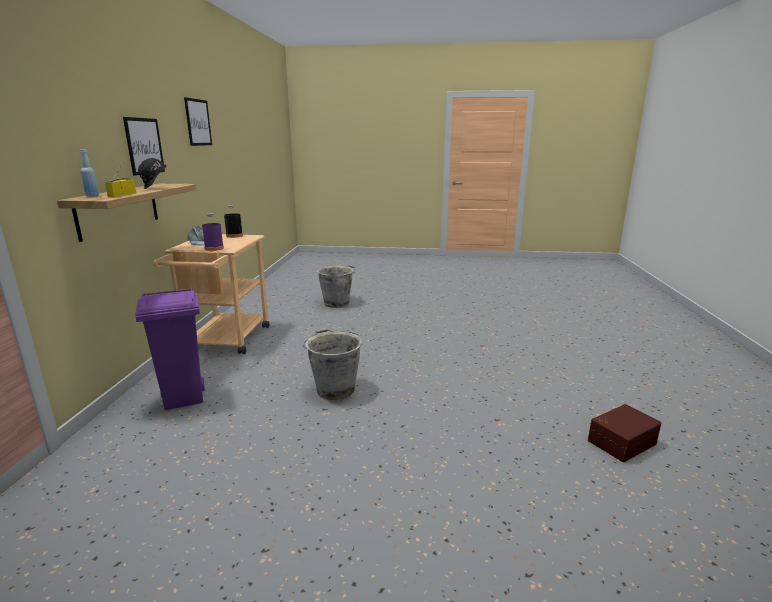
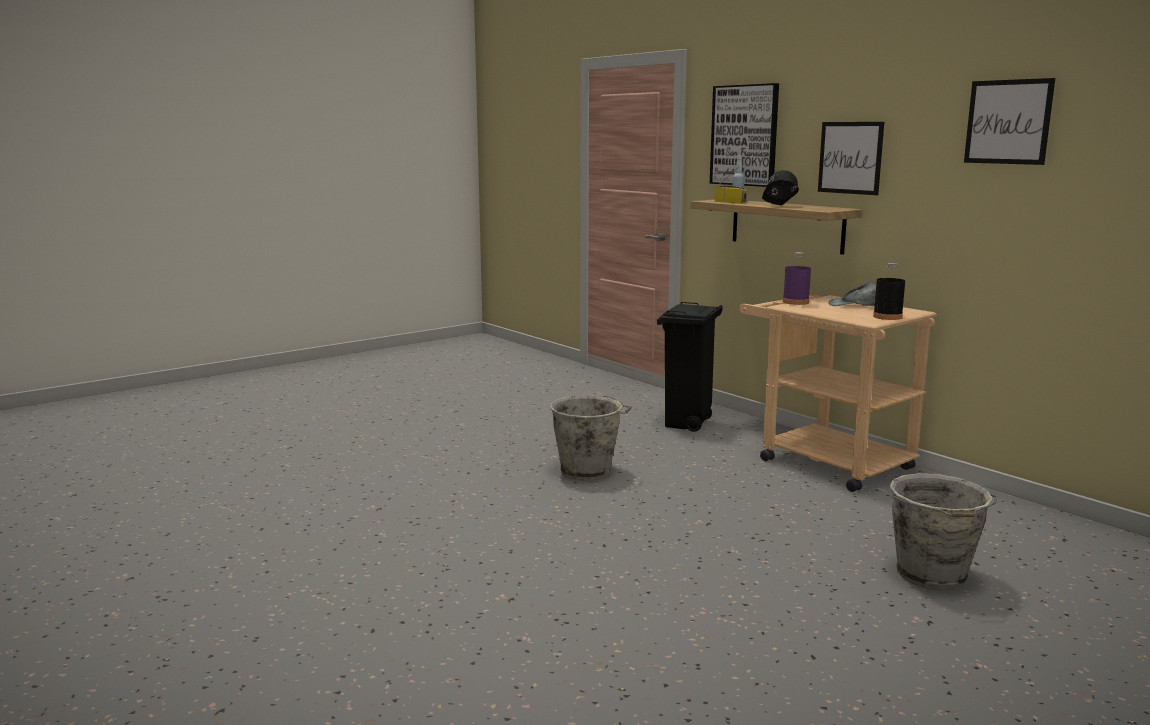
camera: 135 degrees right, 5 degrees down
(61, 127) = (745, 135): none -> picture
(185, 399) = (687, 424): purple trash can -> black trash can
(620, 441) = (222, 537): brown storage box -> none

